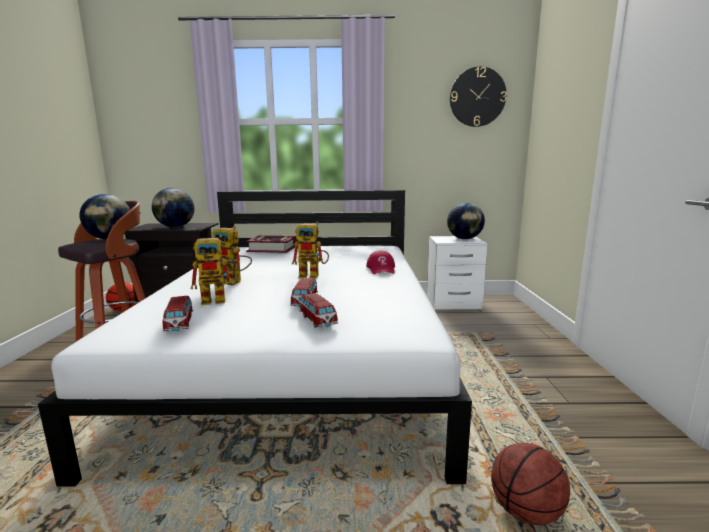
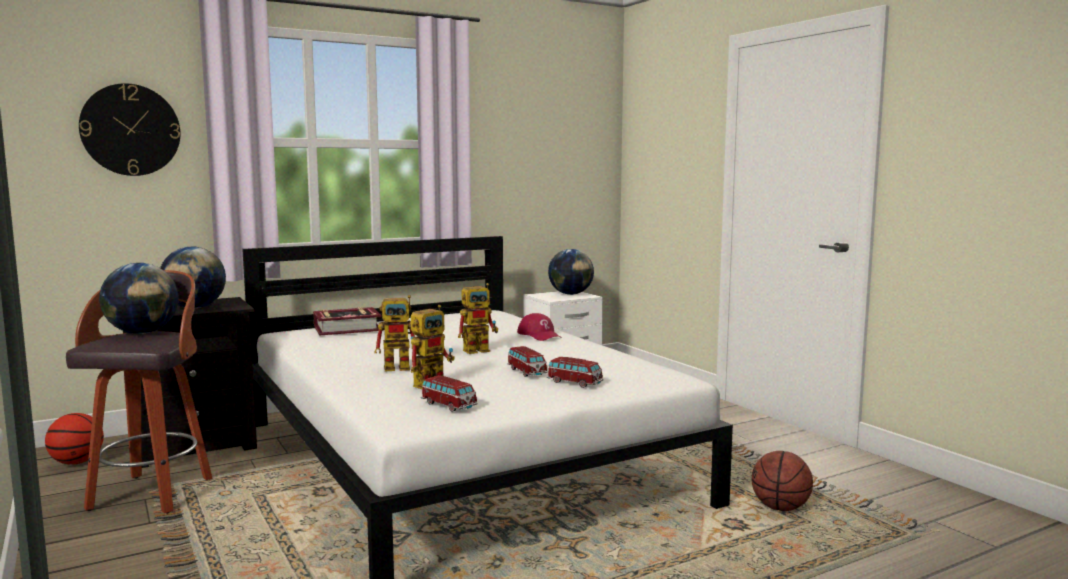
camera: 30 degrees left, 5 degrees down
(477, 97) = (567, 120): wall clock -> wall clock (130, 130)

